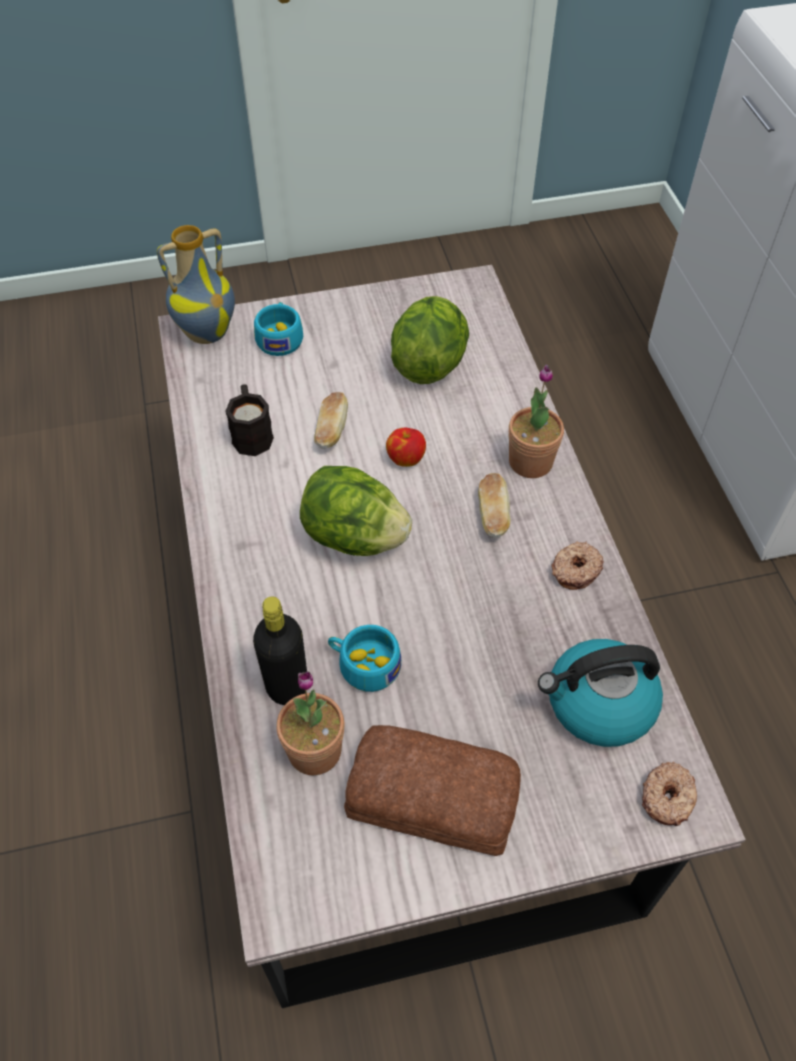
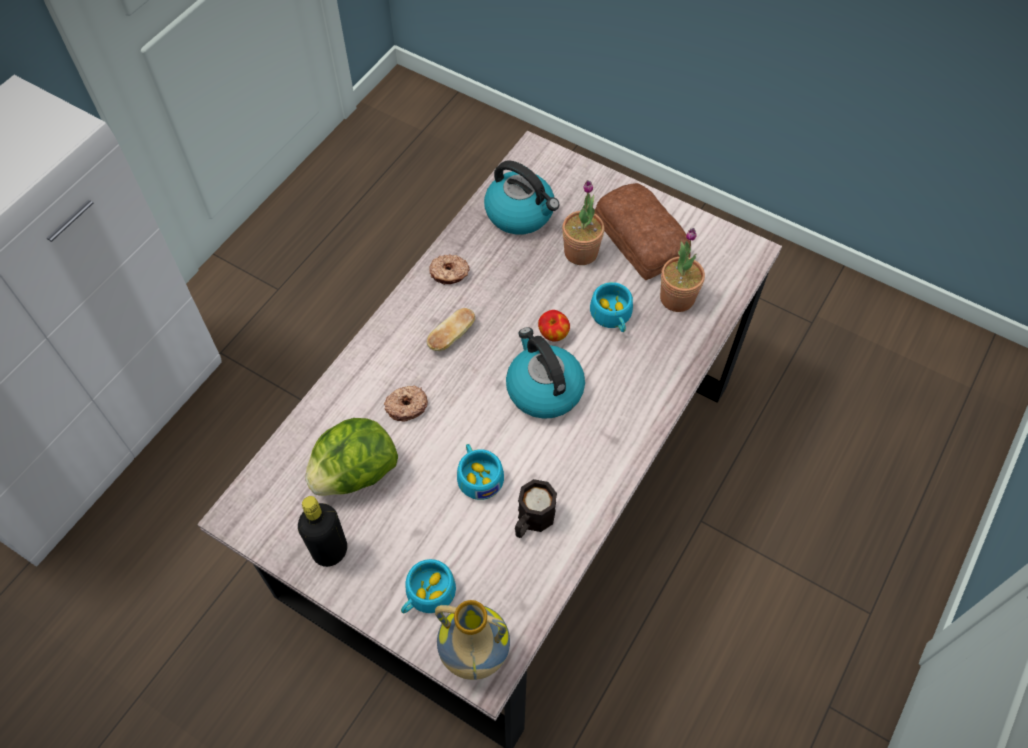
camera: 135 degrees left, 5 degrees up
(287, 686) = (662, 338): black bottle -> black bottle (330, 551)
(331, 430) = (478, 476): bread -> turquoise cup
(354, 537) = (543, 389): lettuce -> kettle
(405, 458) = (456, 414): apple -> apple (553, 334)
(530, 462) = (389, 348): potted plant -> potted plant (581, 252)
(668, 798) = (539, 163): donut -> donut (406, 406)

